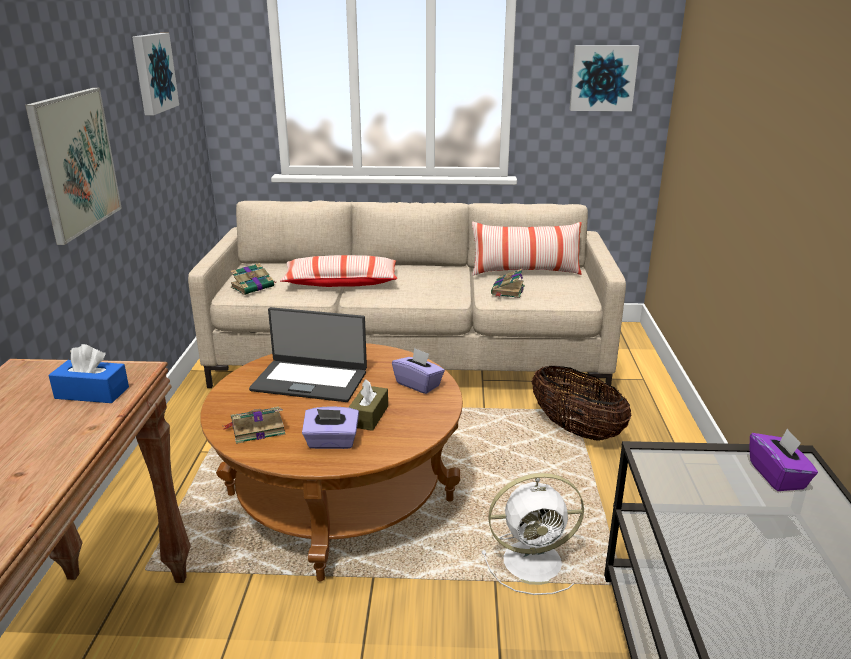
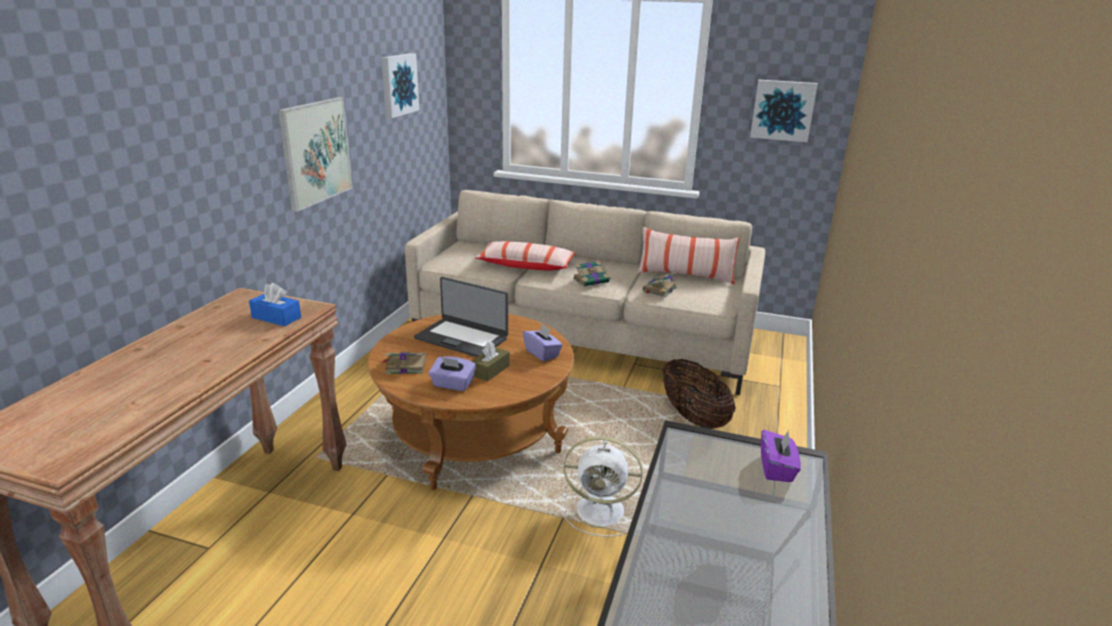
camera: 15 degrees right, 0 degrees up
(253, 287) = (456, 260): book -> book (591, 280)

